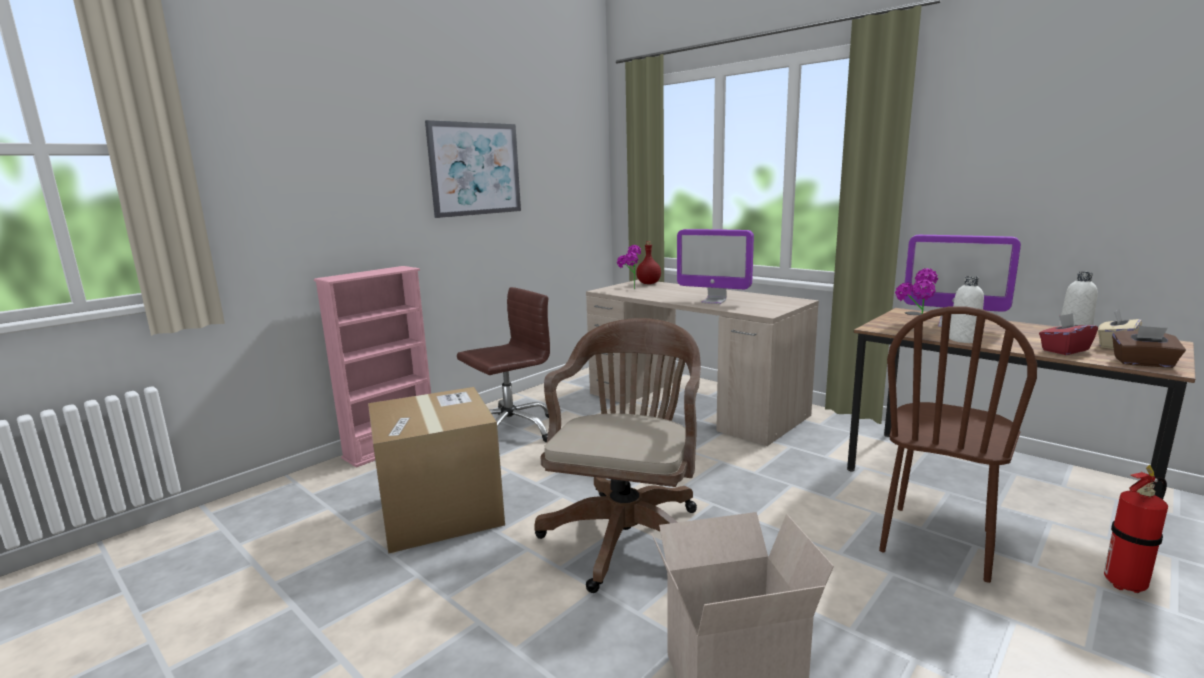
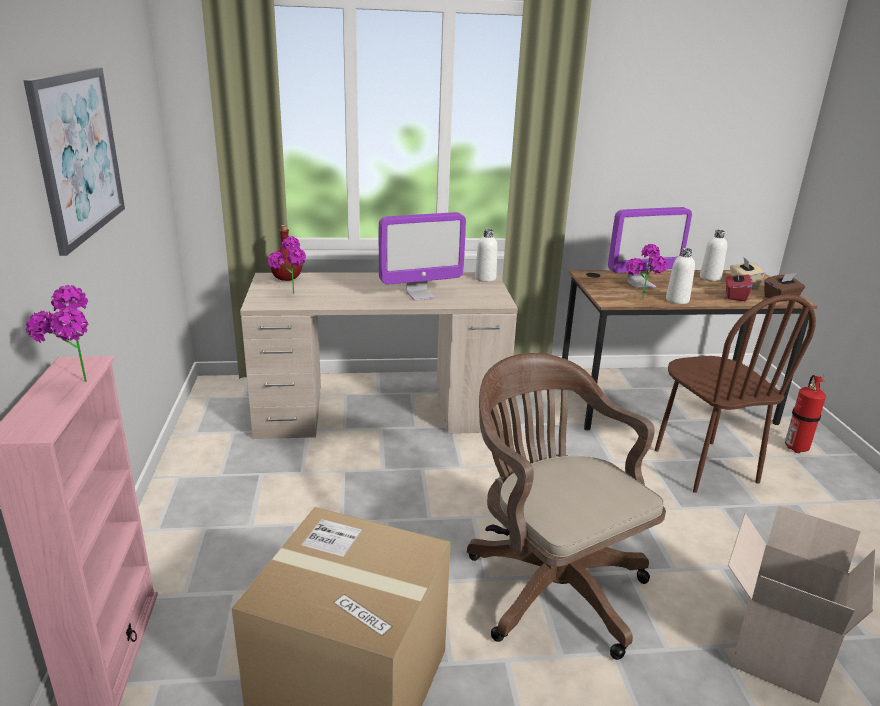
camera: 50 degrees left, 10 degrees up
(379, 272) = (76, 387): none -> potted plant
(510, 430) = (242, 534): brown office chair -> none
(794, 301) = (485, 278): none -> white bottle

